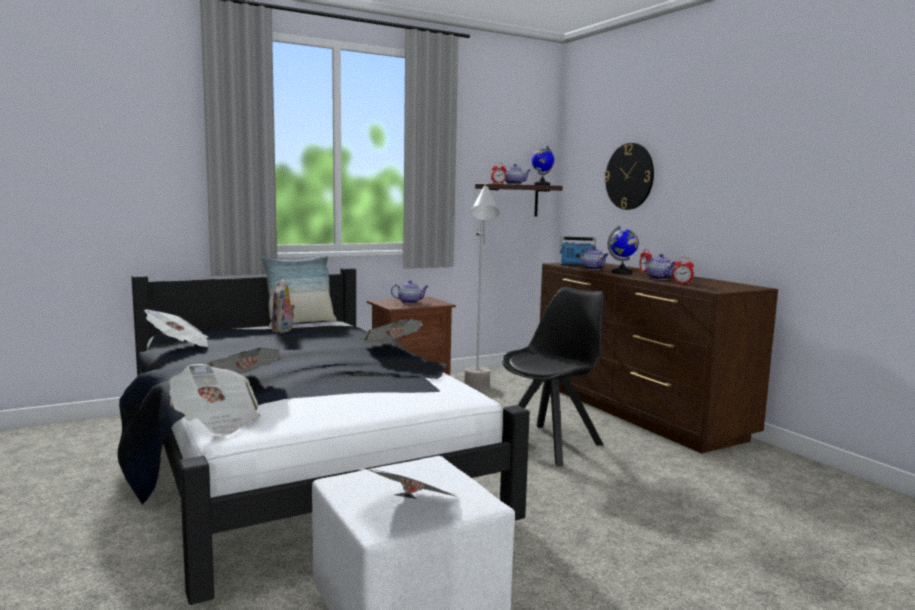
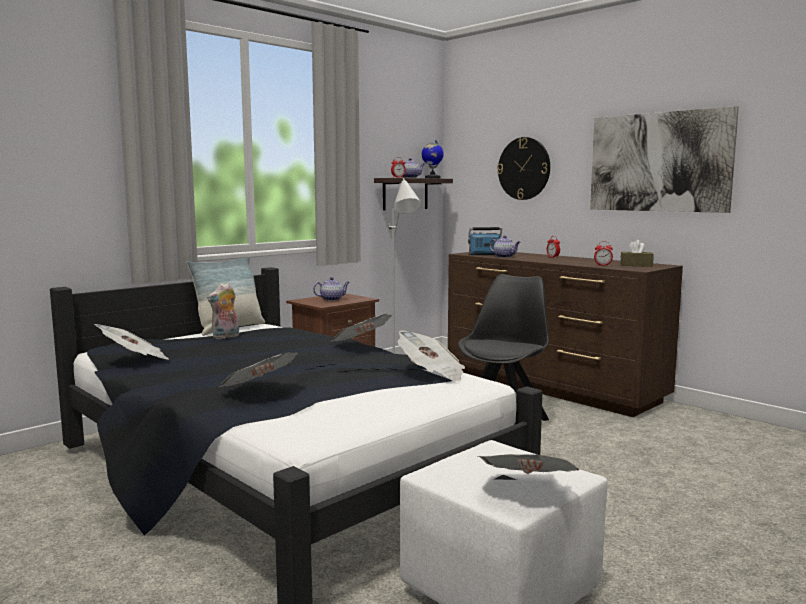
camera: 15 degrees left, 0 degrees up
(216, 421) = (274, 431): newspaper -> newspaper (432, 374)
(283, 331) = (226, 337): plush toy -> plush toy turned 60 degrees clockwise
(622, 273) = (535, 259): globe -> none
(660, 278) = (577, 262): teapot -> none
(721, 285) = (636, 265): none -> brown tissue box
(759, 171) = (658, 162): none -> picture

